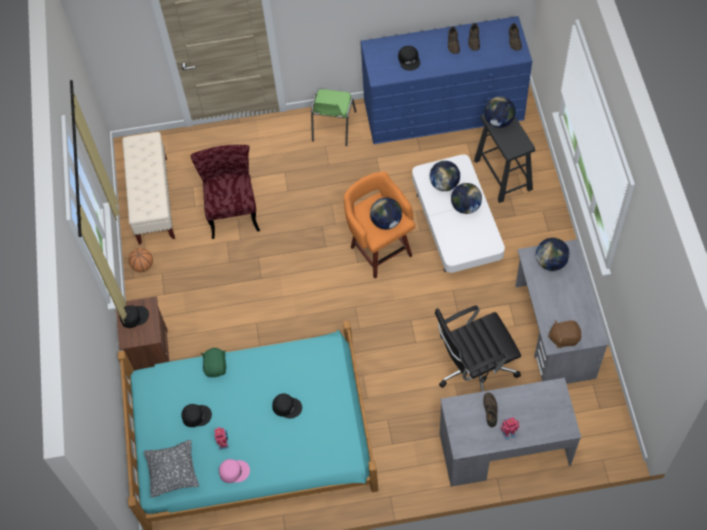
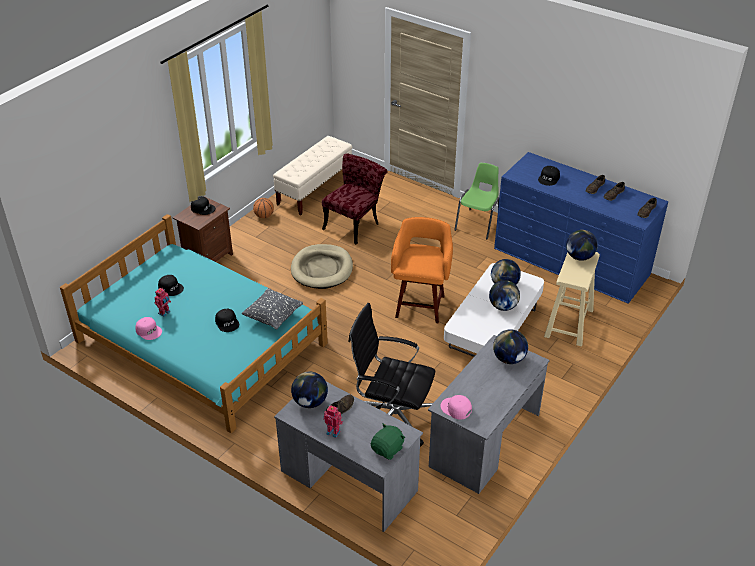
camera: 40 degrees right, 20 degrees down
(173, 473) = (117, 305): grey pillow -> grey pillow (273, 317)
(216, 367) = (218, 273): green plush toy -> green plush toy (388, 449)
(262, 280) = (322, 269): none -> beige dog bed
(333, 127) = (478, 223): green chair -> green chair turned 150 degrees clockwise
(386, 222) = (422, 263): globe -> globe (310, 402)
(503, 175) = (568, 323): black stool -> beige stool
(564, 338) = (456, 409): brown plush toy -> pink cap

